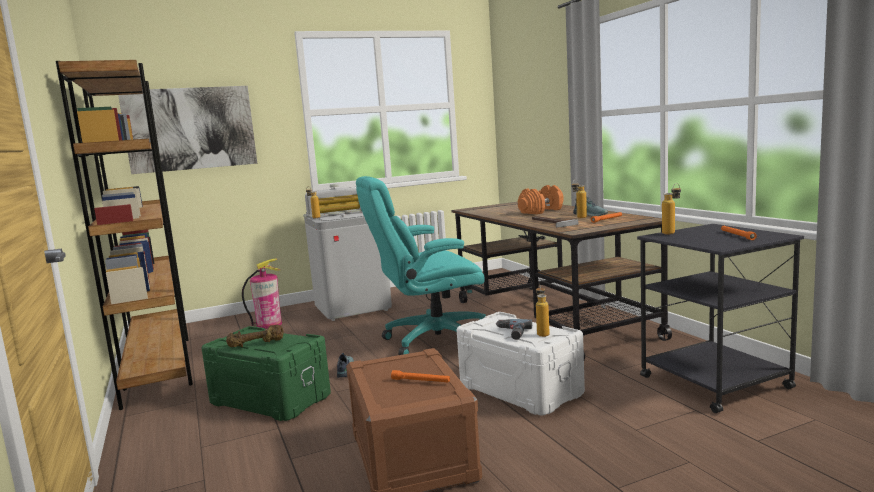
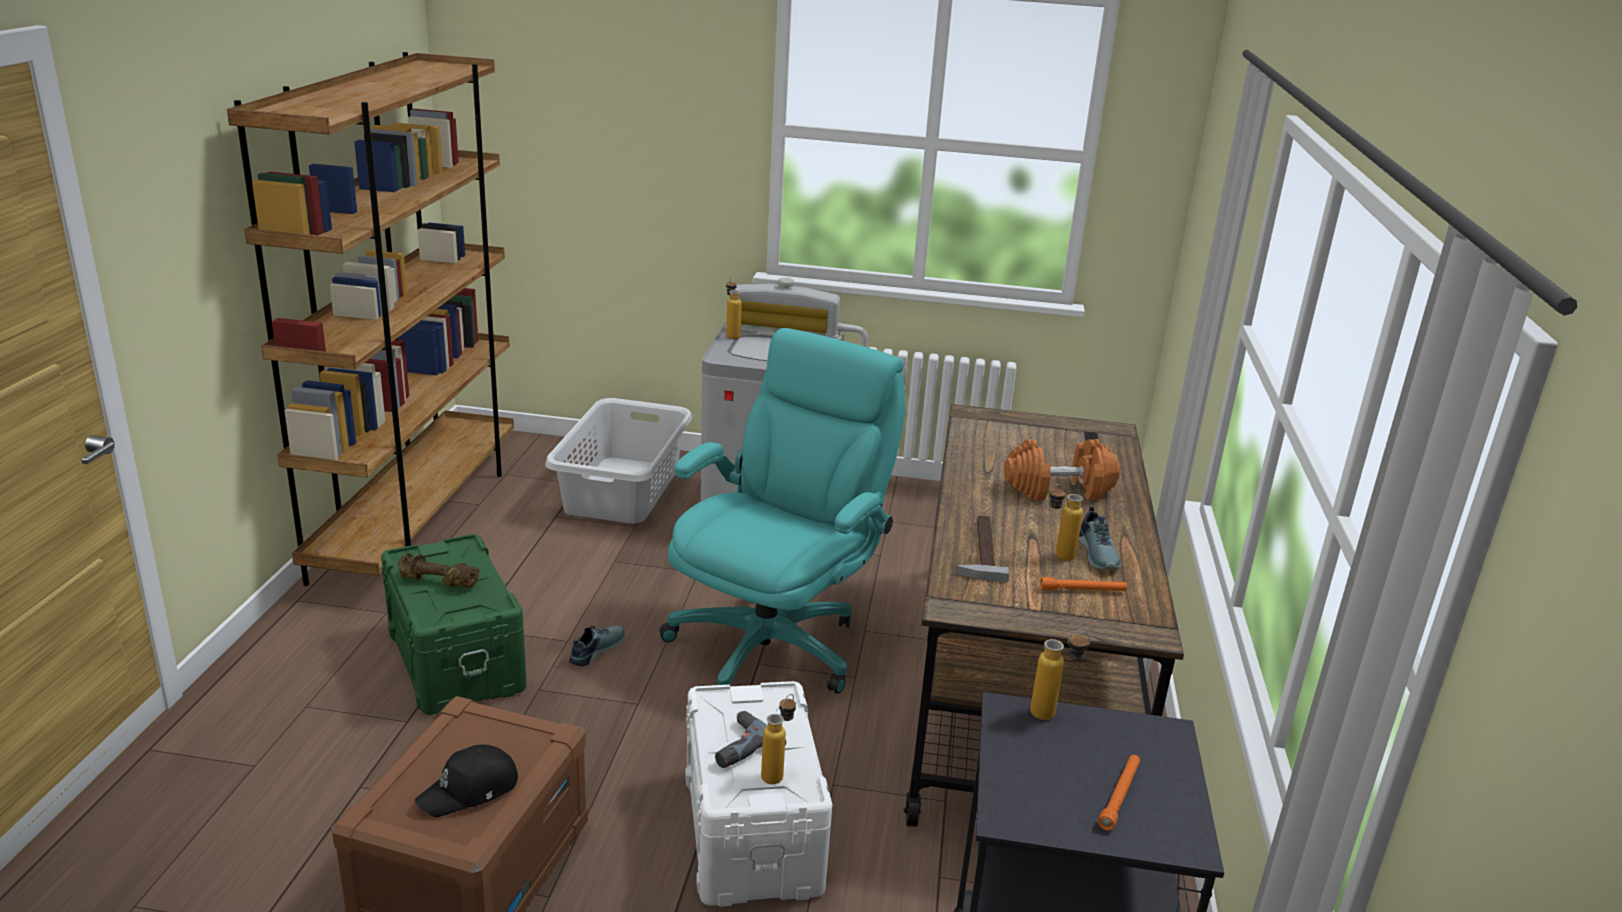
camera: 30 degrees right, 15 degrees up
(190, 128) = (576, 128): picture -> none
(269, 324) = (624, 489): fire extinguisher -> grey laundry basket
(420, 381) = (470, 791): orange flashlight -> black cap
(429, 340) = (775, 643): turquoise office chair -> turquoise office chair turned 105 degrees clockwise

